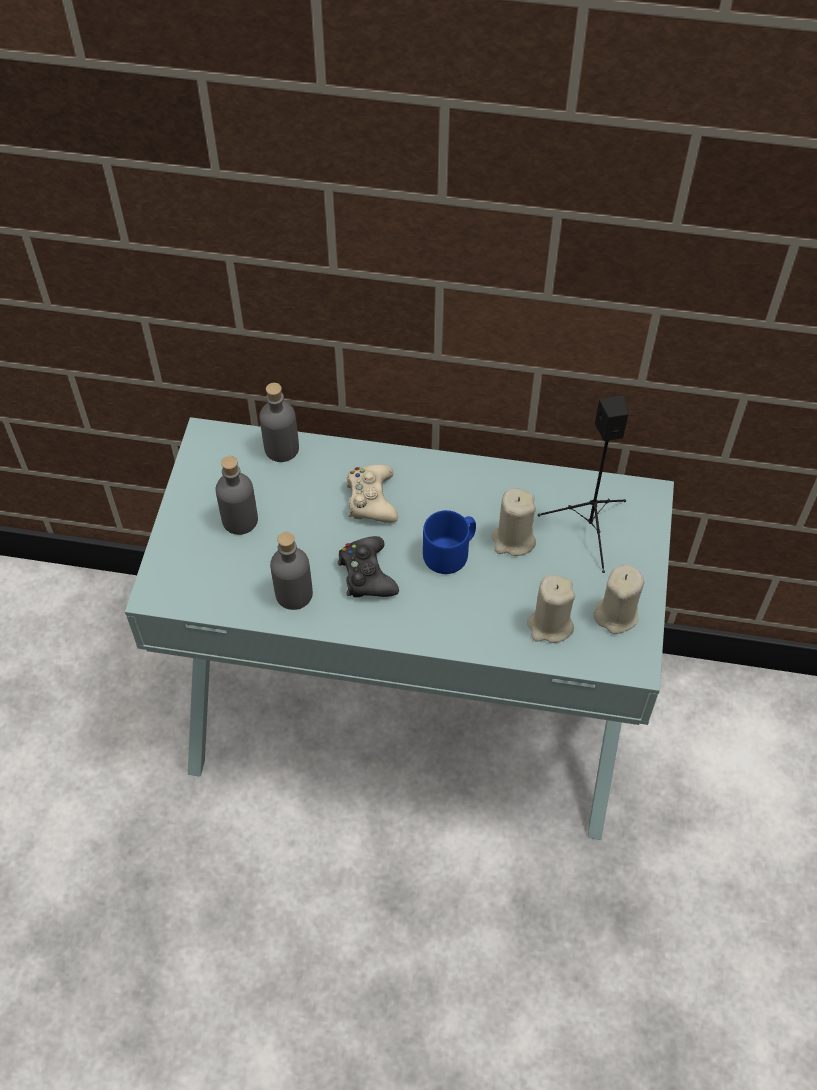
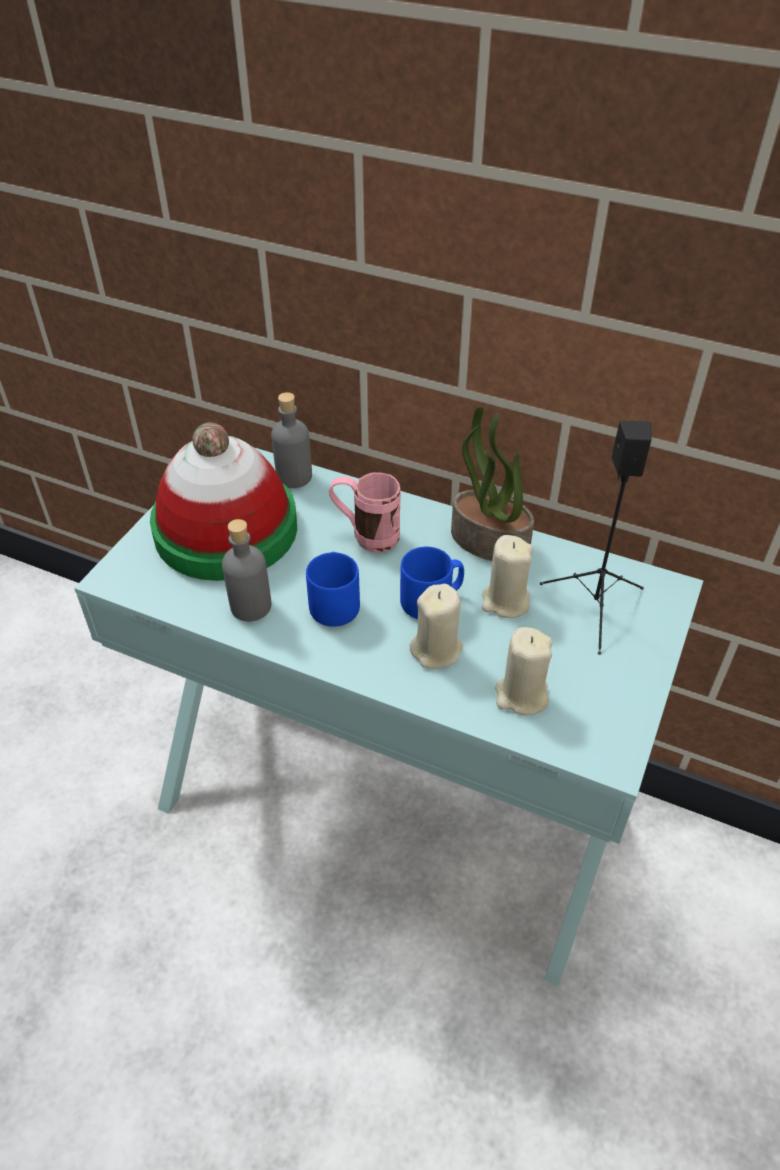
camera: 15 degrees right, 10 degrees down
(240, 520) = (226, 529): grey bottle -> hat
(367, 574) = (334, 603): black game controller -> blue mug
(371, 500) = (366, 536): beige game controller -> pink mug
(481, 482) = (488, 542): none -> potted plant
(616, 614) = (603, 700): beige candle -> beige candle (436, 650)

